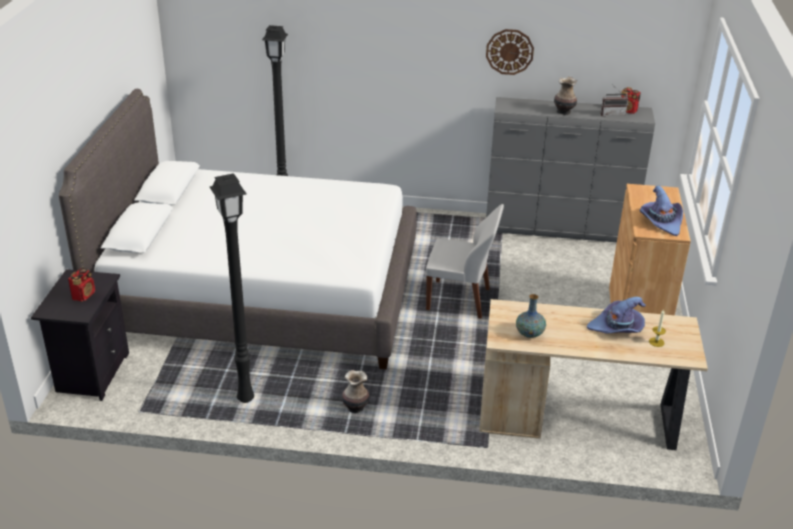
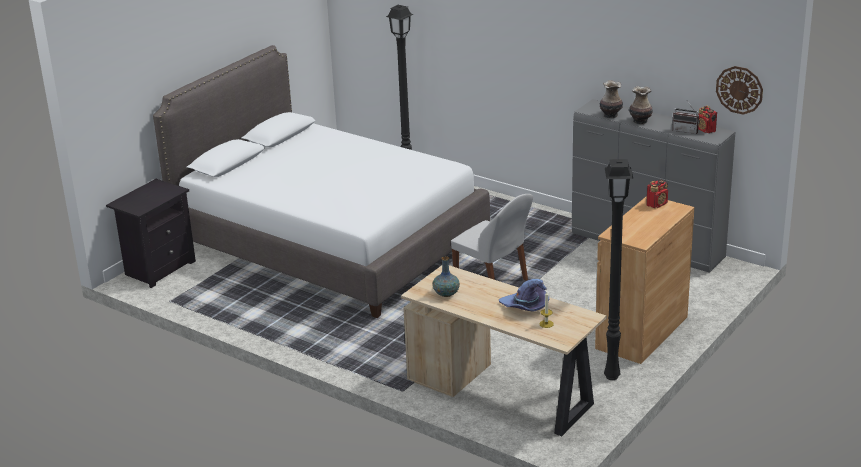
camera: 30 degrees right, 5 degrees down
(84, 295) = (152, 198): radio -> radio (657, 204)
(245, 400) = (250, 312): black floor lamp -> black floor lamp (611, 377)
(355, 408) = (326, 338): vase -> vase (610, 115)
(509, 51) = (604, 55): wall clock -> wall clock (739, 90)
(661, 222) = (638, 230): purple hat -> none

